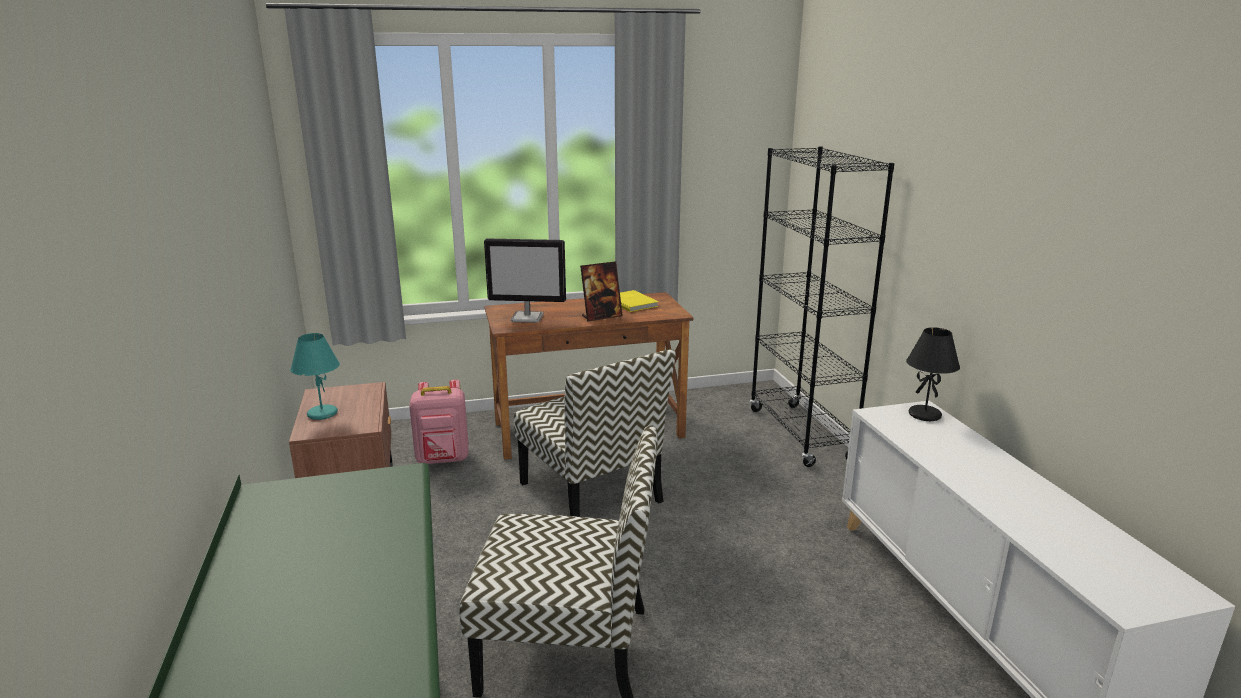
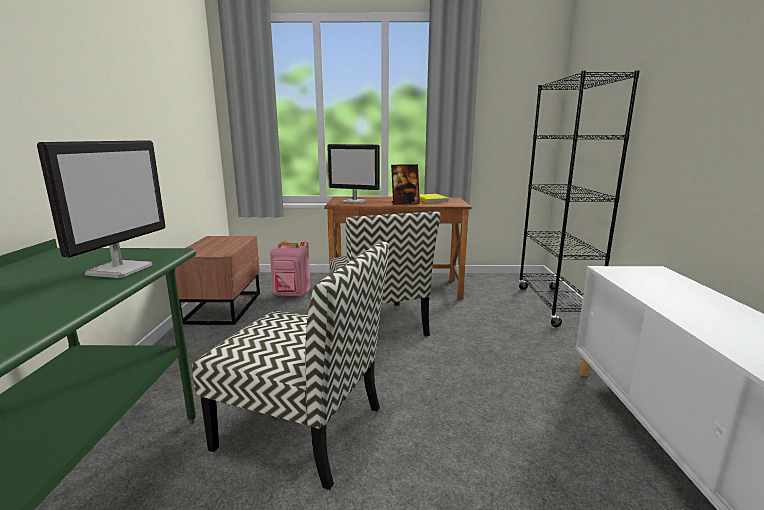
camera: 15 degrees right, 5 degrees down
(322, 414) = (203, 246): turquoise table lamp -> none
(386, 515) = (120, 269): none -> monitor
(925, 415) = (657, 274): black table lamp -> none

